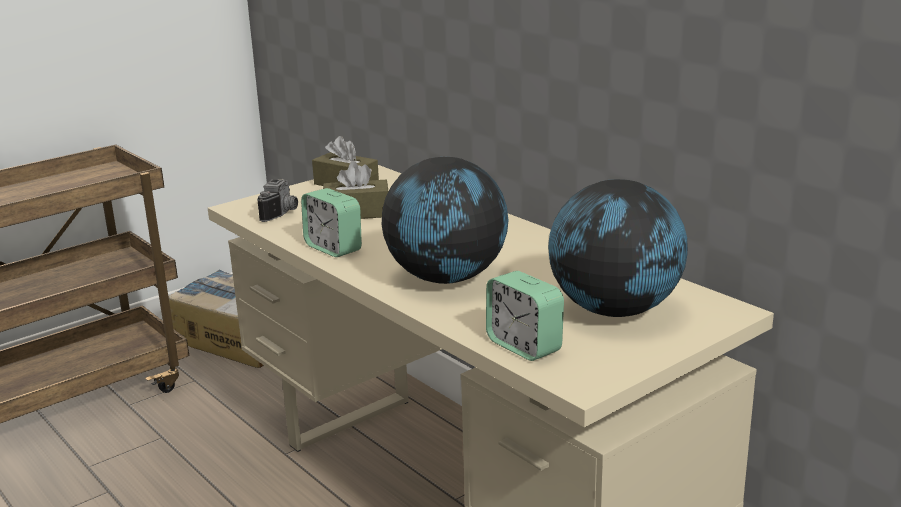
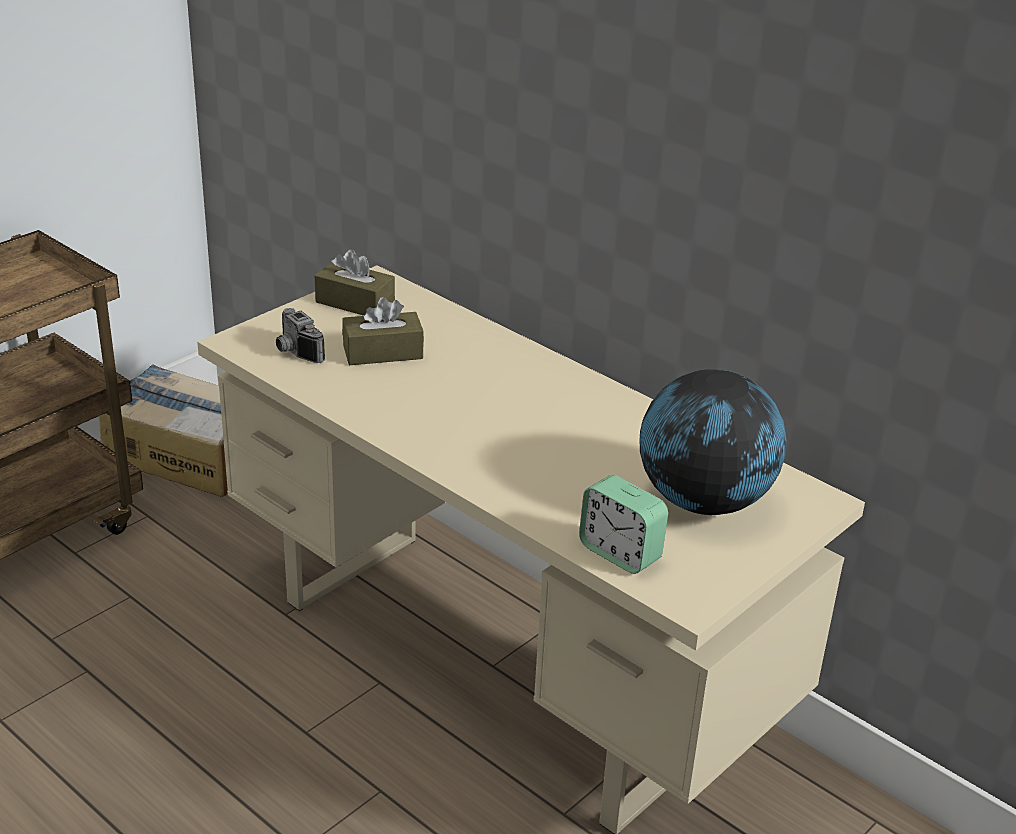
camera: 10 degrees left, 10 degrees up
(283, 213) = (294, 352): camera -> camera turned 135 degrees clockwise
(333, 248) = (372, 410): alarm clock -> none
(447, 278) = (515, 456): globe -> none

